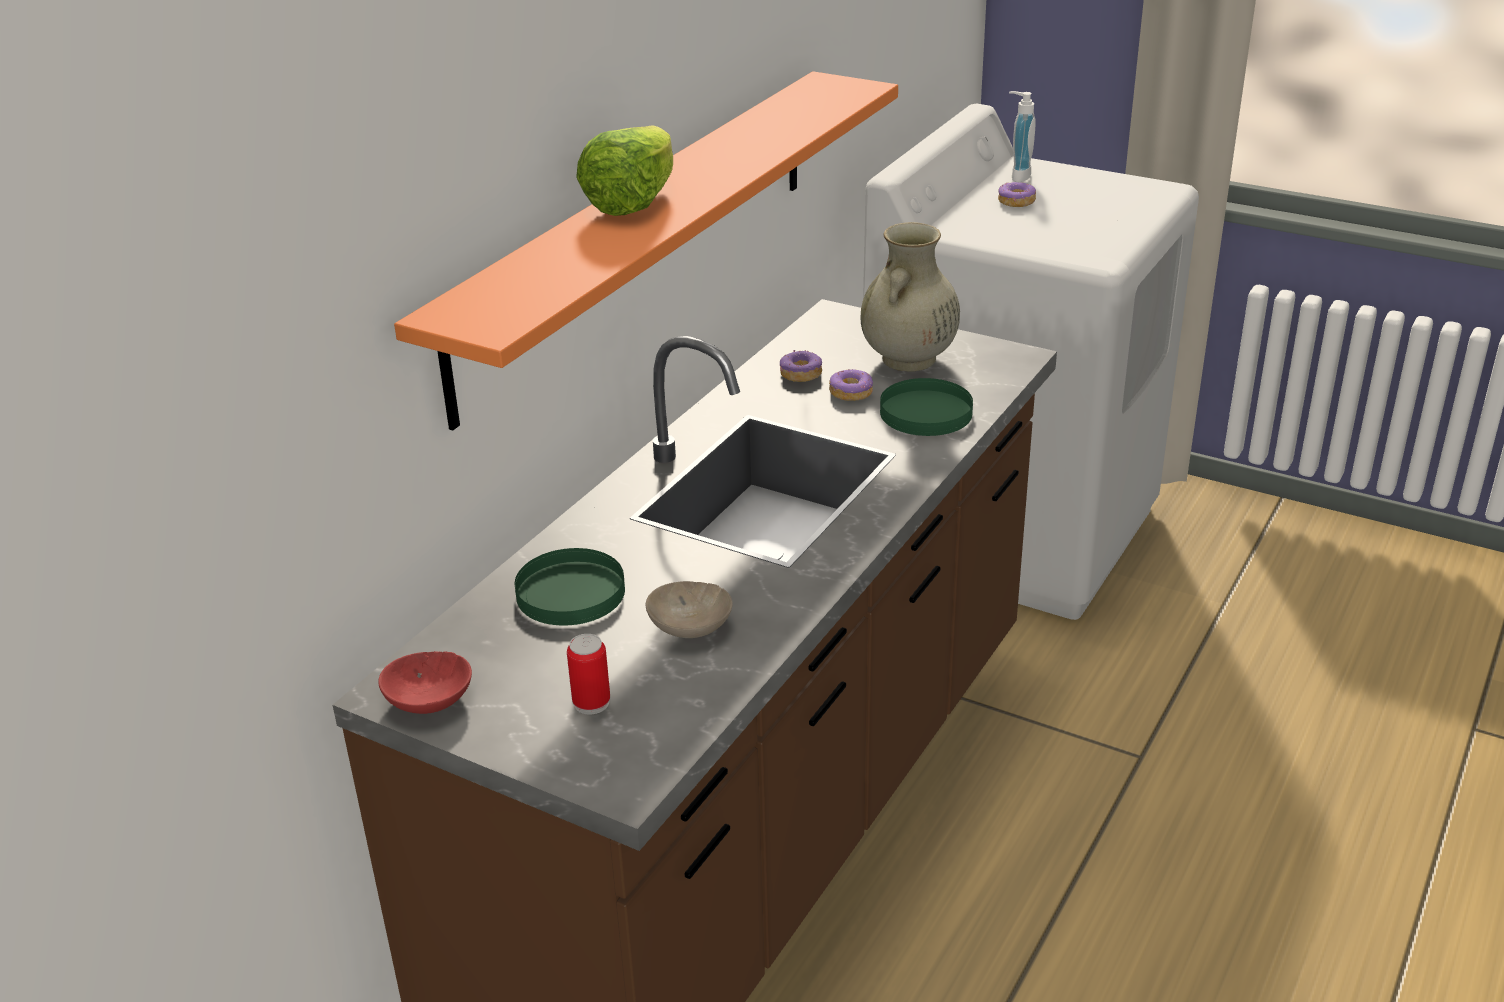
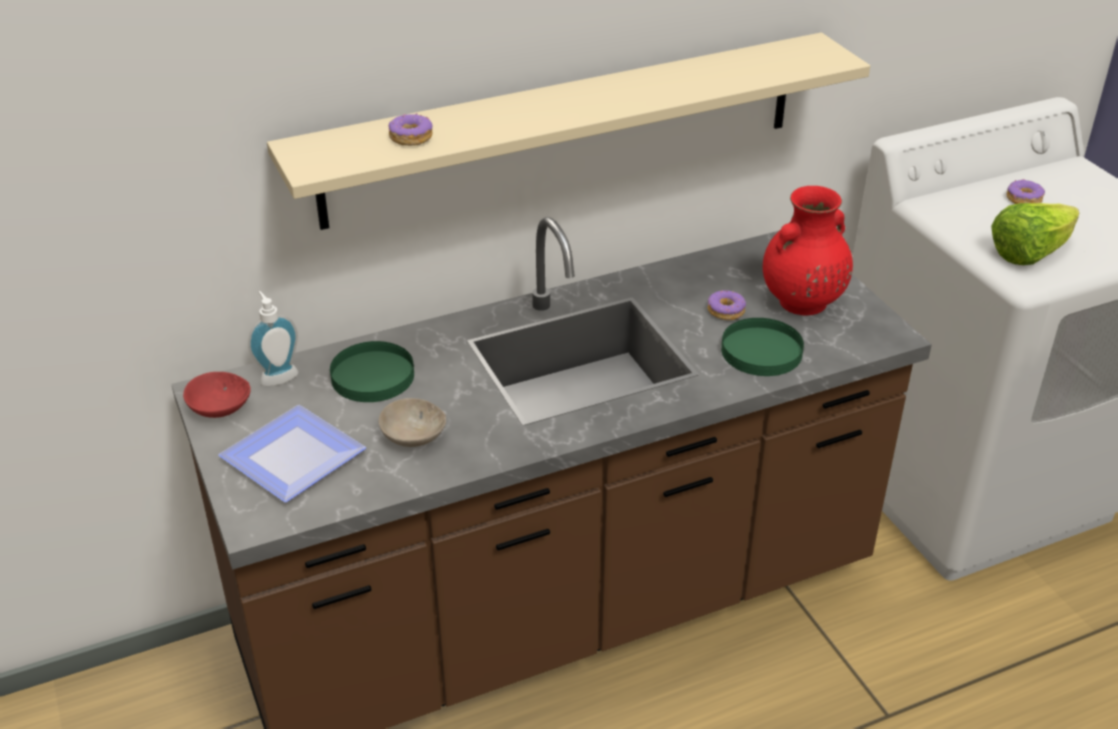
camera: 35 degrees right, 5 degrees up
(591, 702) = (298, 457): can -> plate
(633, 202) = (529, 102): lettuce -> lettuce (1029, 253)
(641, 234) = (564, 129): orange shelf -> beige shelf
(800, 374) = (707, 280): donut -> donut (410, 137)
(908, 360) = (801, 302): beige vase -> red vase
(1017, 175) = (1055, 175): soap dispenser -> soap dispenser (277, 376)

